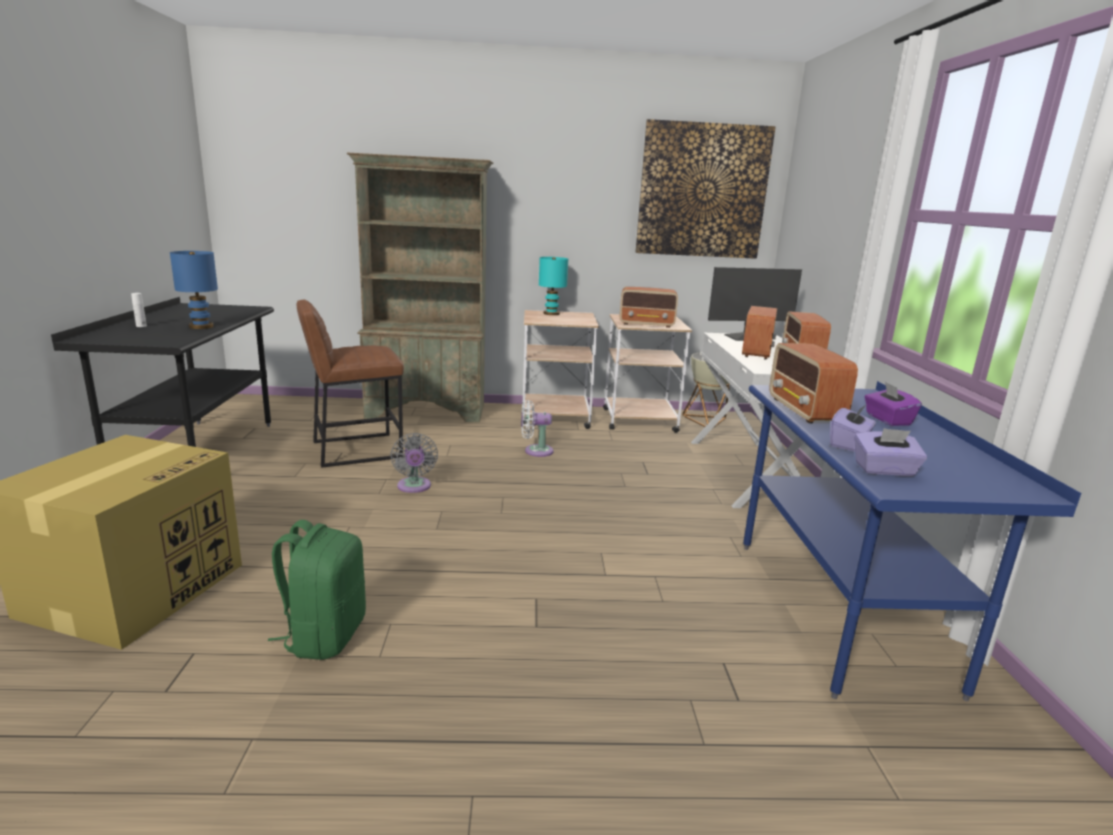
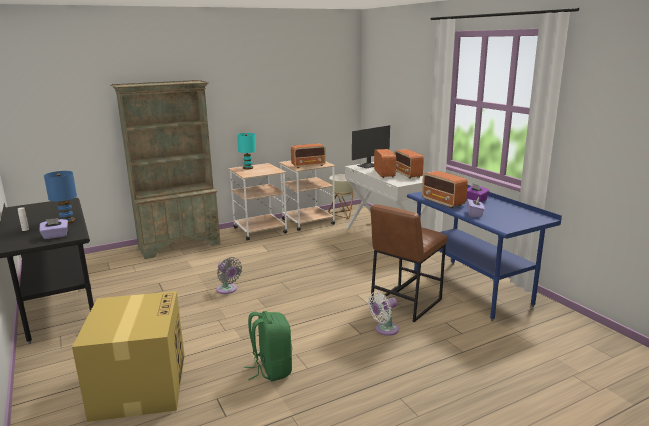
camera: 25 degrees left, 0 degrees up
(355, 450) = (165, 279): brown chair -> brown chair (405, 303)
(535, 451) = (271, 253): white fan -> white fan (384, 330)
(702, 191) = (320, 83): picture -> none
(885, 470) = (497, 222): purple tissue box -> purple tissue box (55, 236)

